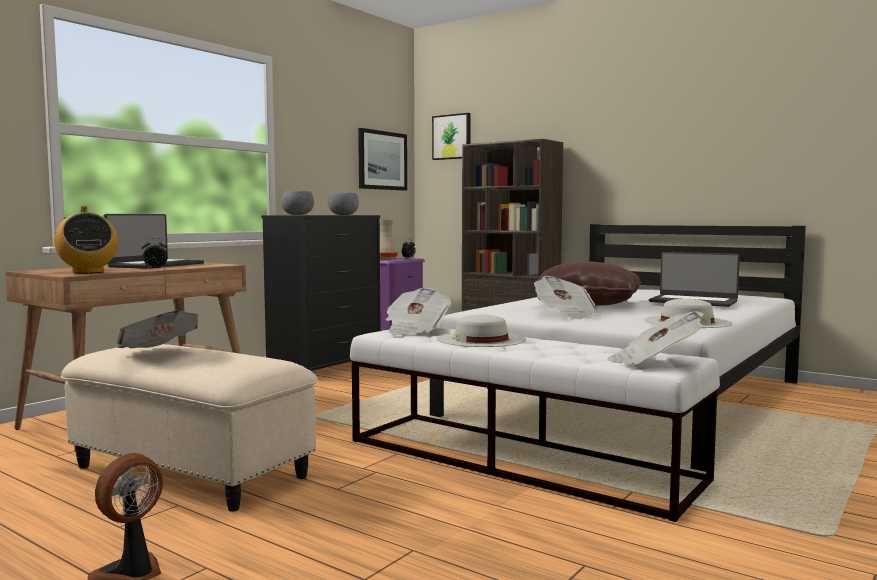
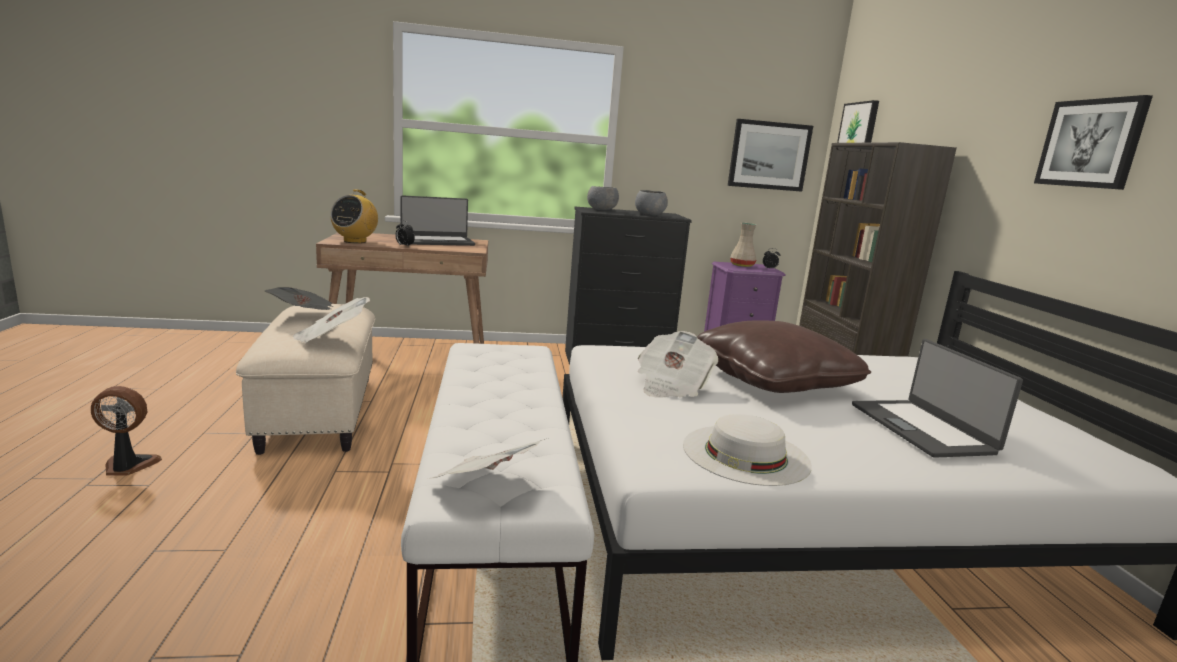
camera: 45 degrees right, 10 degrees up
(415, 330) = (509, 353): newspaper -> newspaper (331, 338)
(481, 339) = (502, 384): white hat -> none
(664, 133) = (1091, 143): none -> picture

